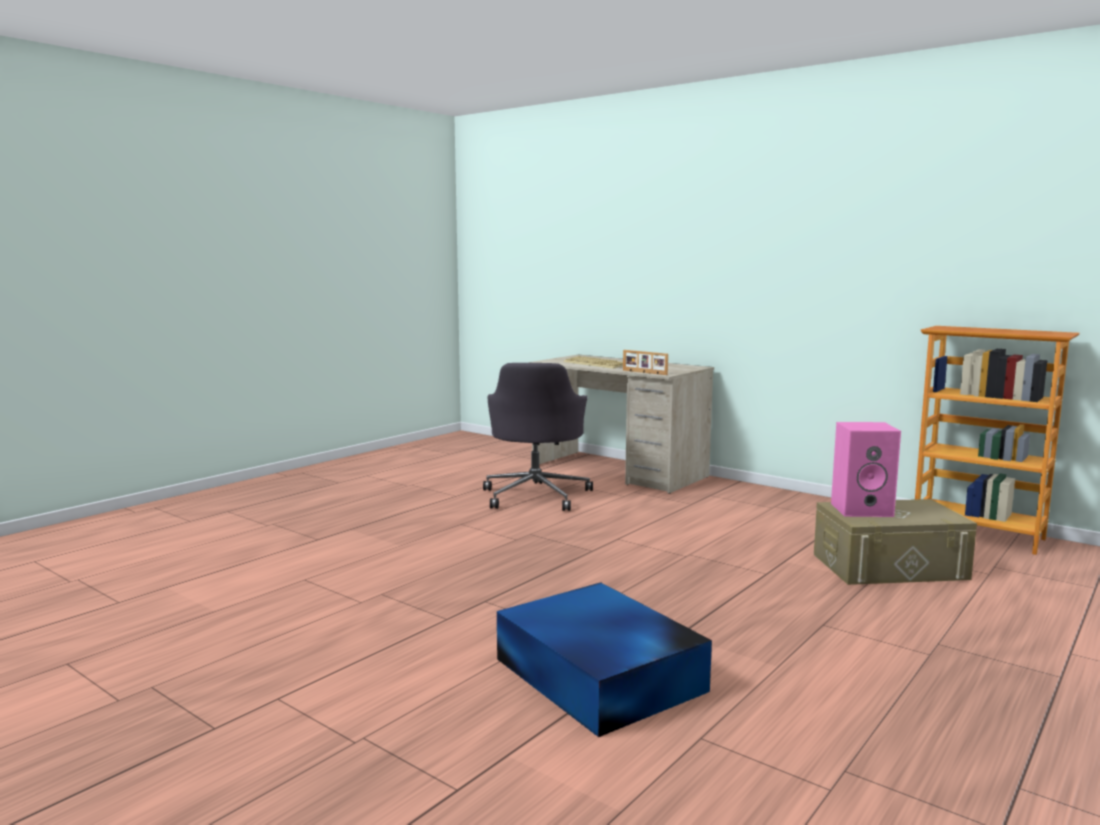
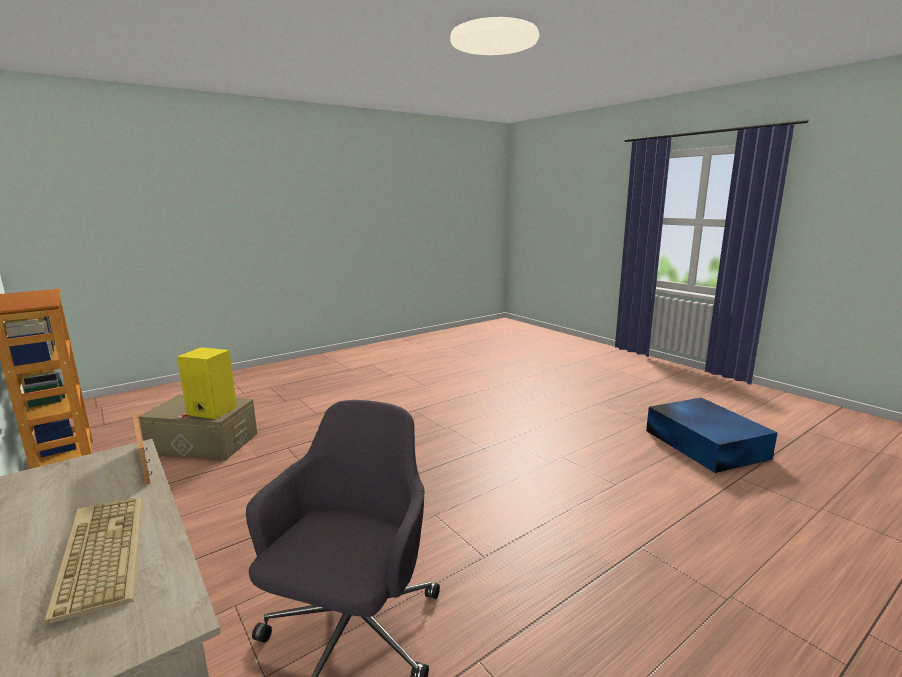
camera: 165 degrees left, 5 degrees up
(600, 676) = (443, 404): blue storage box -> blue storage box (705, 443)
(862, 509) = (210, 411): pink speaker -> yellow speaker

